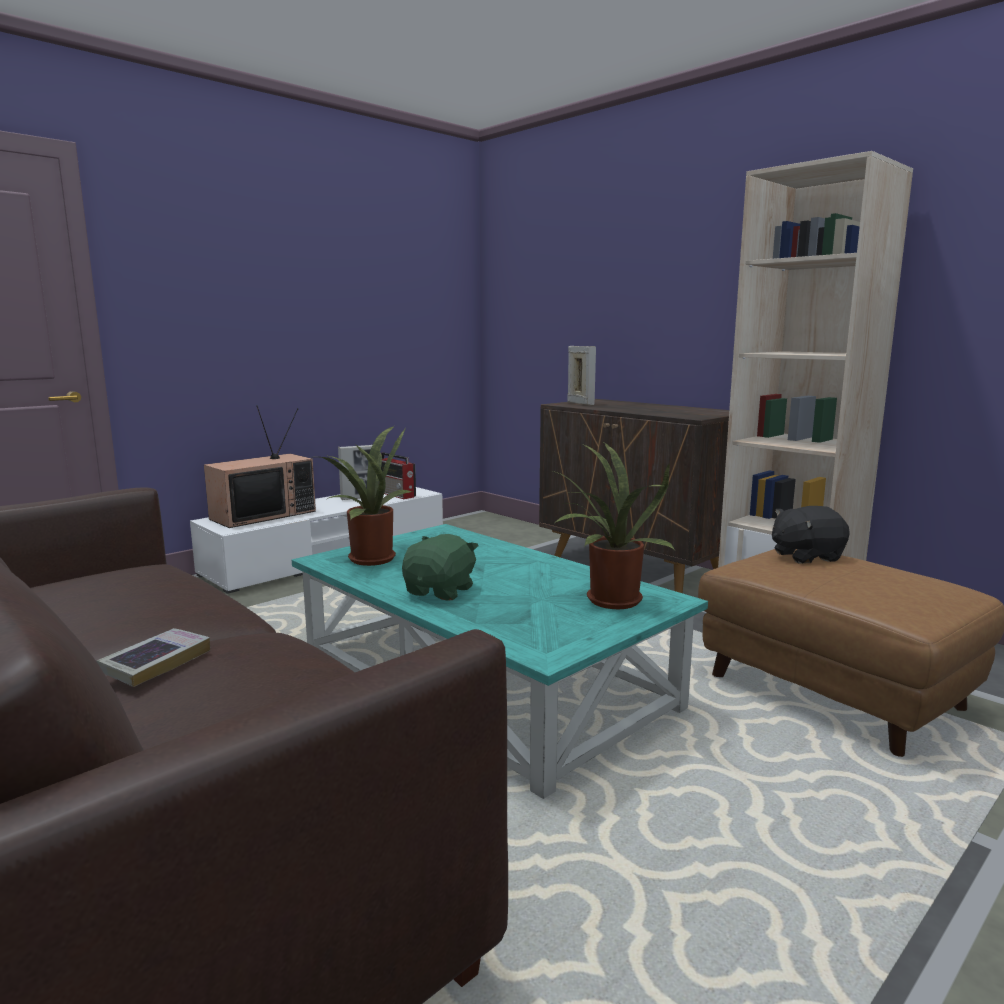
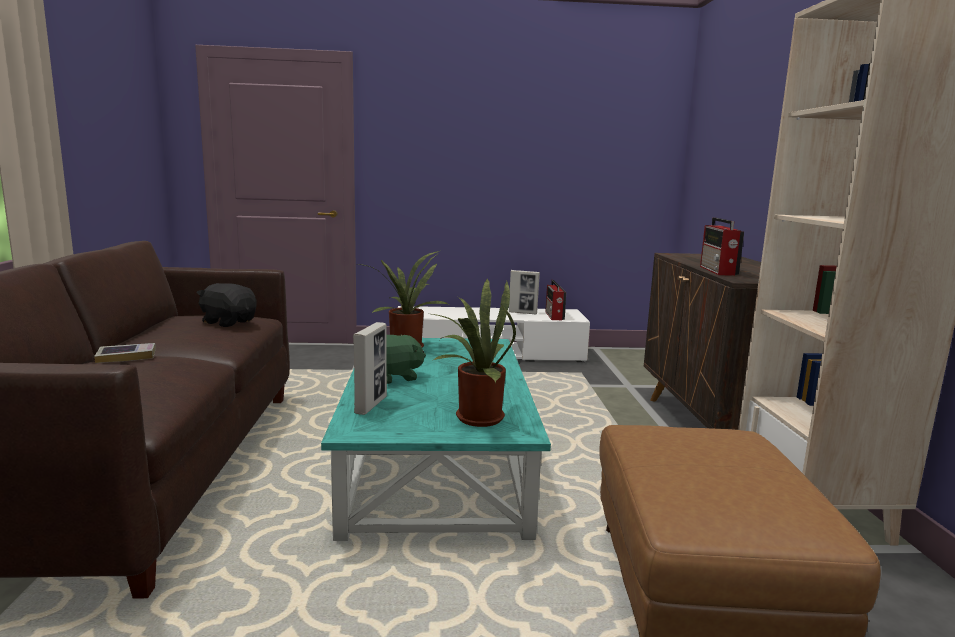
camera: 40 degrees right, 0 degrees up
(263, 515) = (442, 311): television -> none
(580, 403) = (692, 256): picture frame -> picture frame (371, 405)
(653, 413) = (718, 271): none -> radio
(805, 556) = (723, 441): black plush toy -> black plush toy (228, 322)

